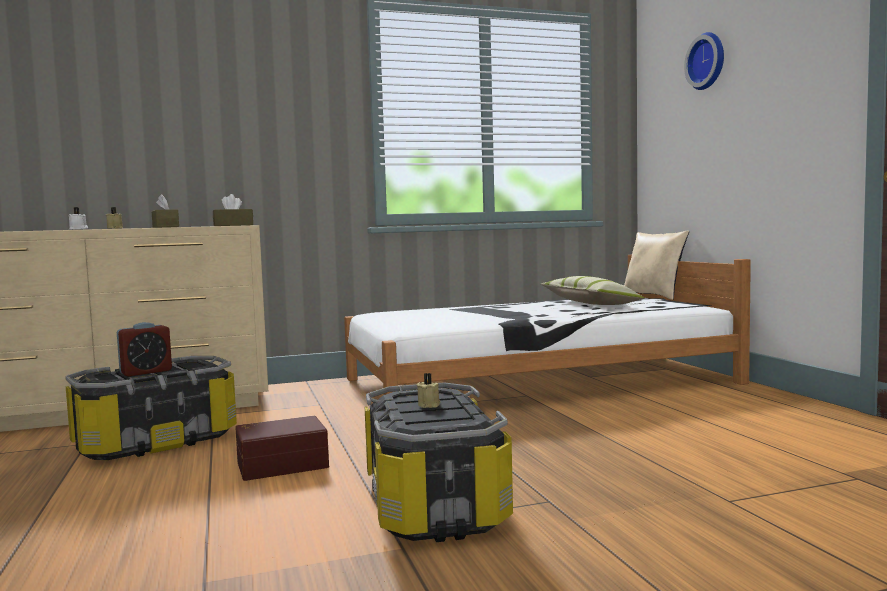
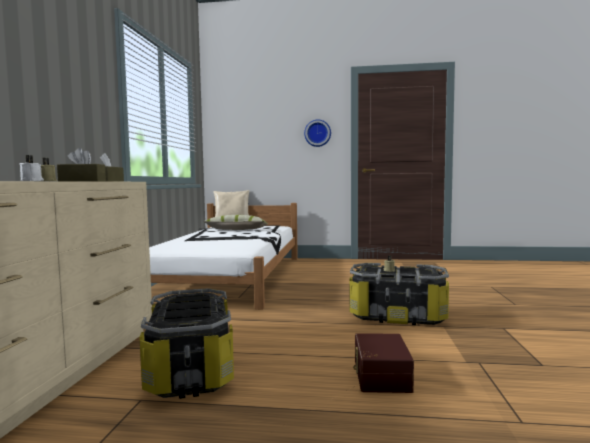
camera: 65 degrees left, 0 degrees up
(146, 372) = (188, 309): alarm clock -> none
(282, 464) = (304, 336): brown storage box -> brown storage box (380, 375)
(708, 61) = (261, 108): wall clock -> wall clock (317, 133)

